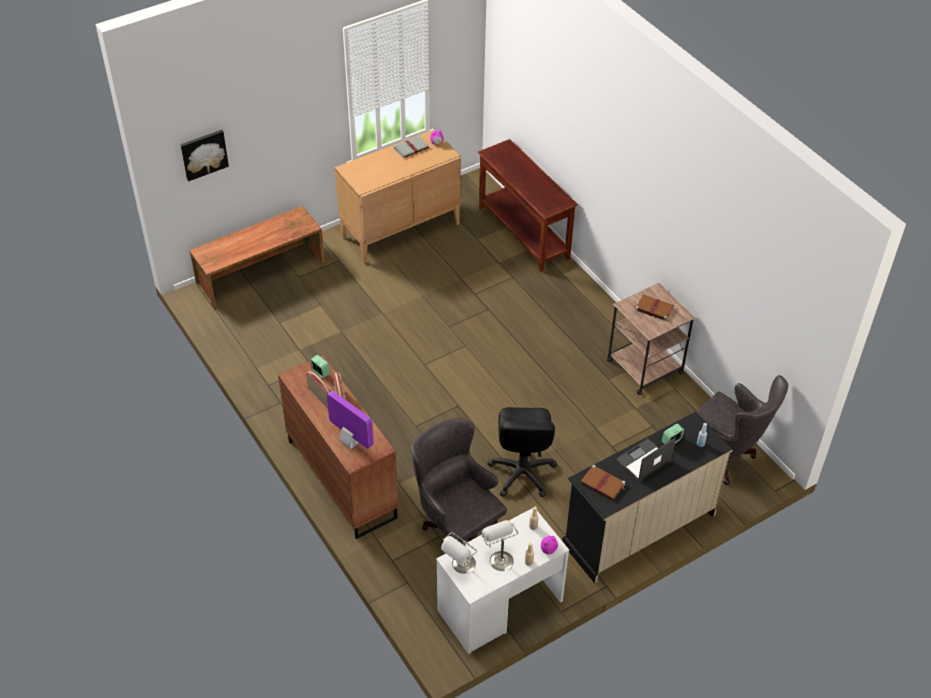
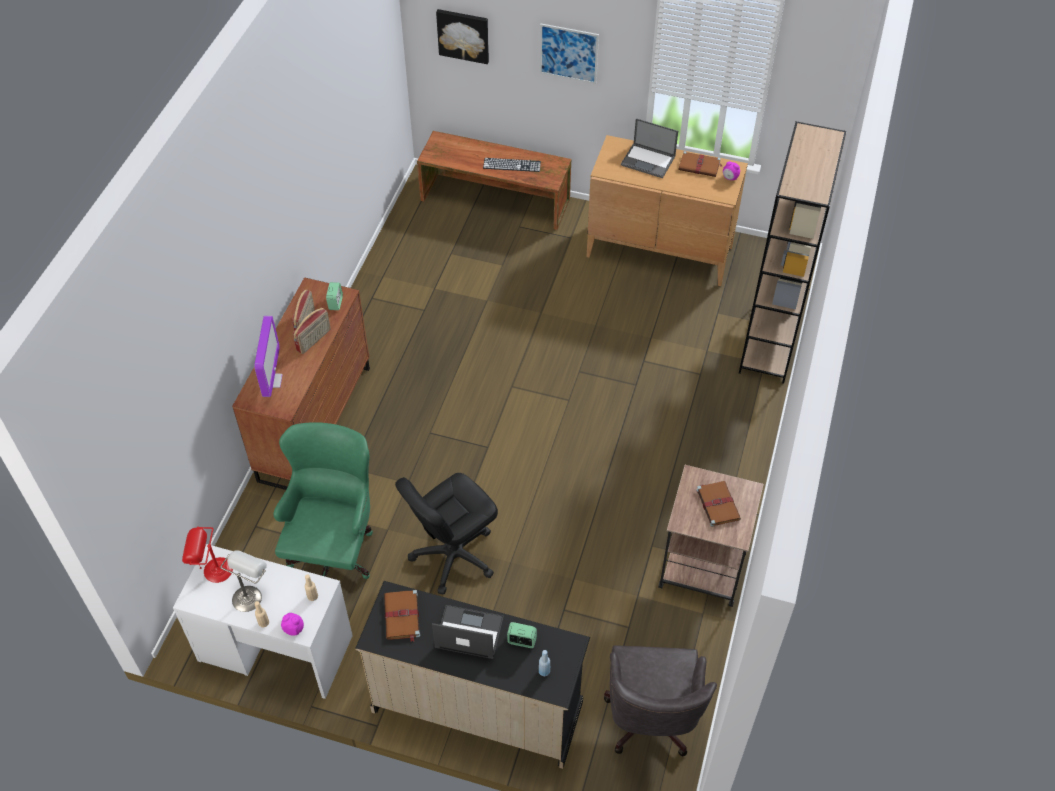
camera: 50 degrees right, 5 degrees up
(271, 234) = (512, 165): none -> keyboard
(287, 122) = (568, 53): none -> picture
(379, 164) = (648, 161): none -> laptop
(411, 148) = (700, 166): grey book -> brown book
(457, 530) = (334, 551): grey office chair -> green office chair
(460, 567) = (211, 570): white table lamp -> red table lamp
(524, 233) = (770, 342): brown console table -> beige bookcase

